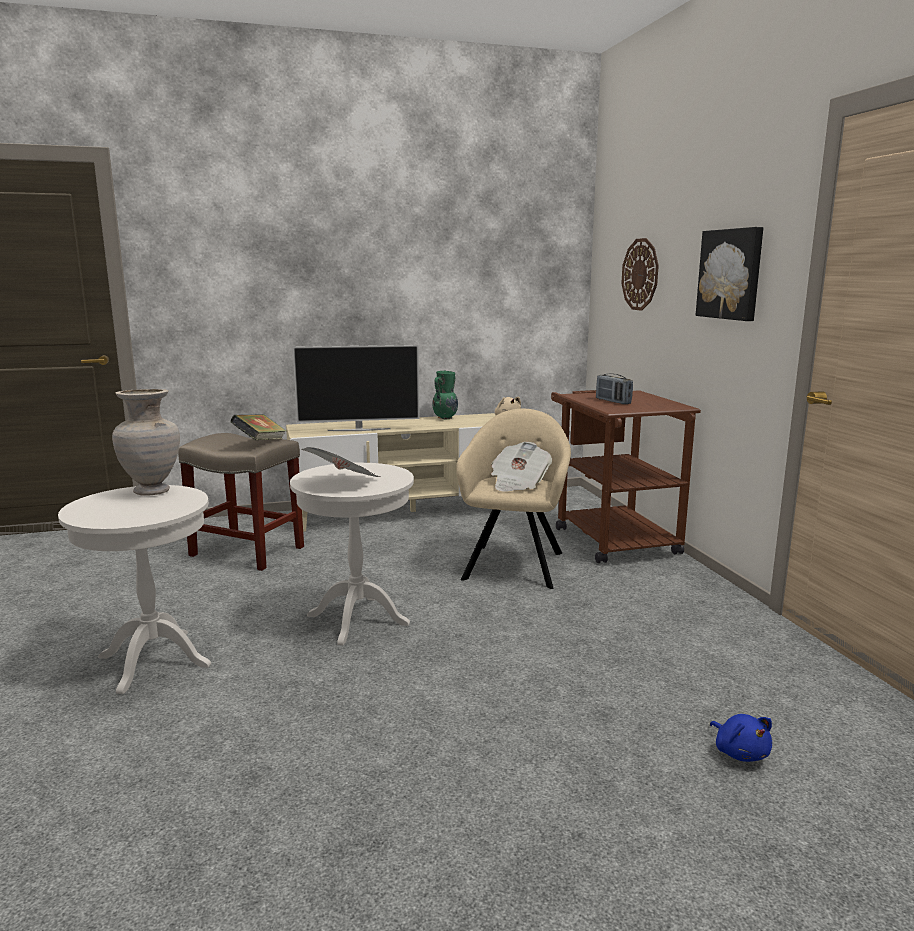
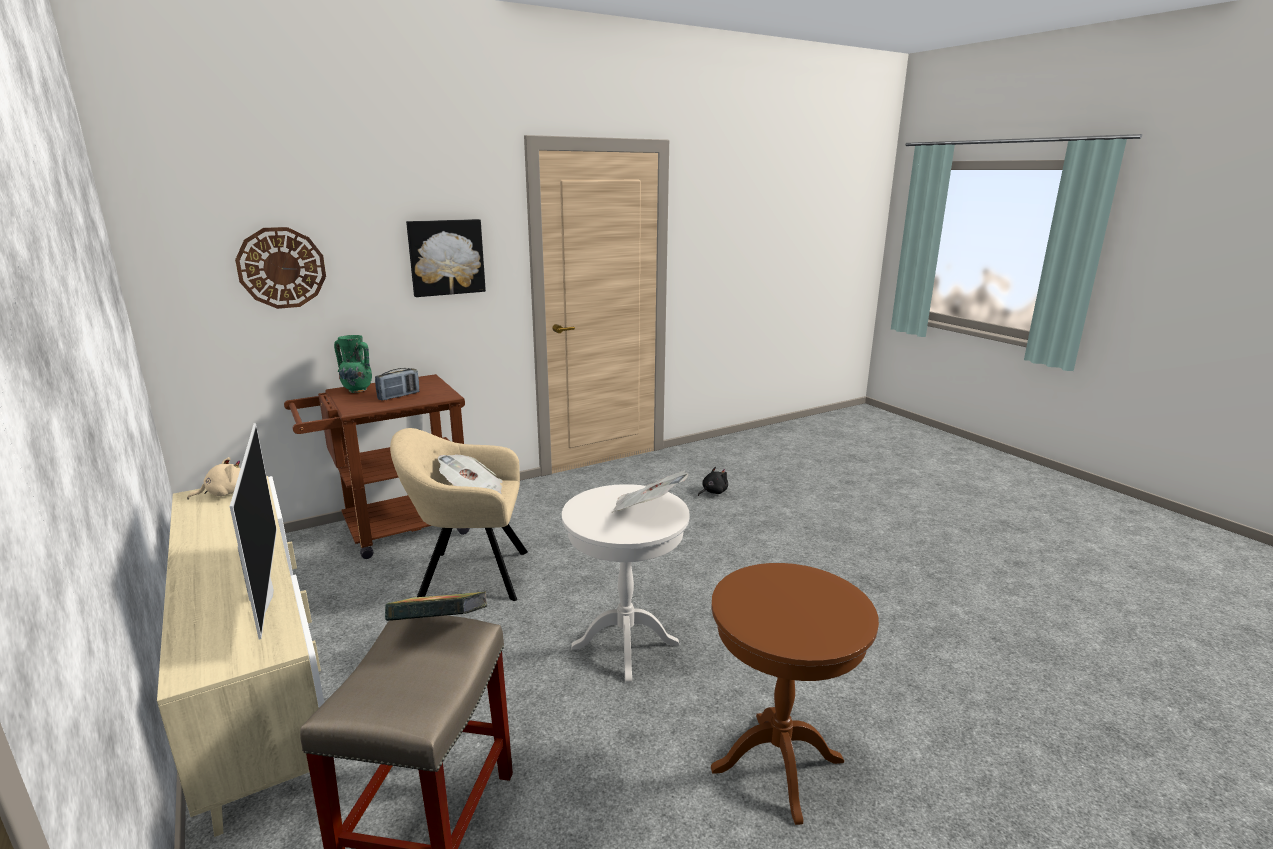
camera: 105 degrees left, 5 degrees up
(153, 491) = (748, 611): beige vase -> none
(154, 661) = (777, 765): white side table -> brown side table
(445, 418) = (195, 536): green vase -> green vase (357, 390)
(740, 752) = (713, 492): blue plush toy -> black plush toy

